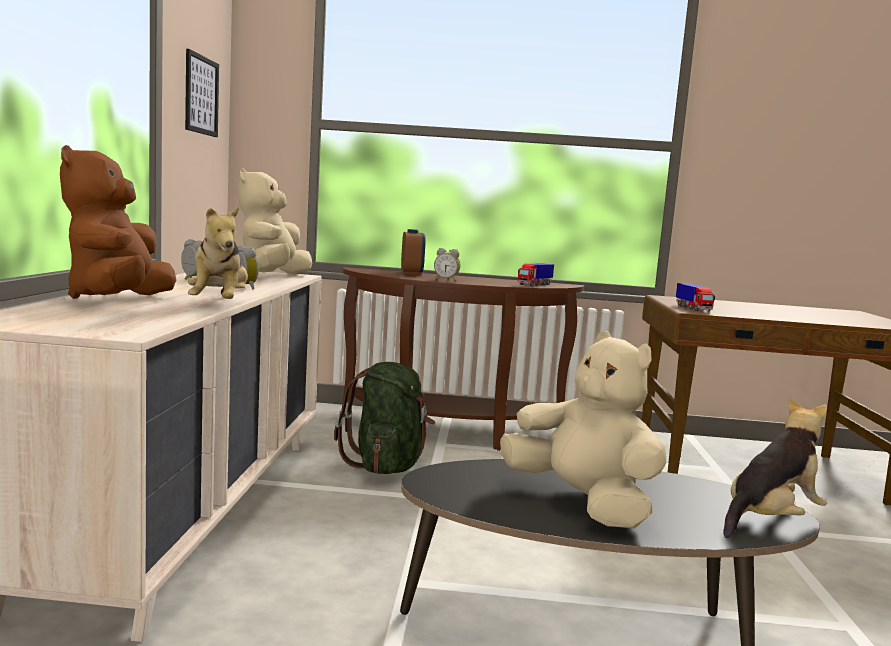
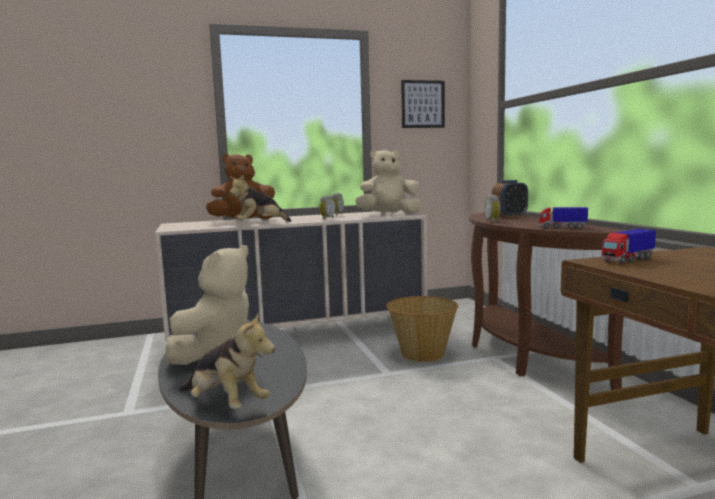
camera: 70 degrees right, 0 degrees up
(387, 466) = (422, 353): green backpack -> basket

